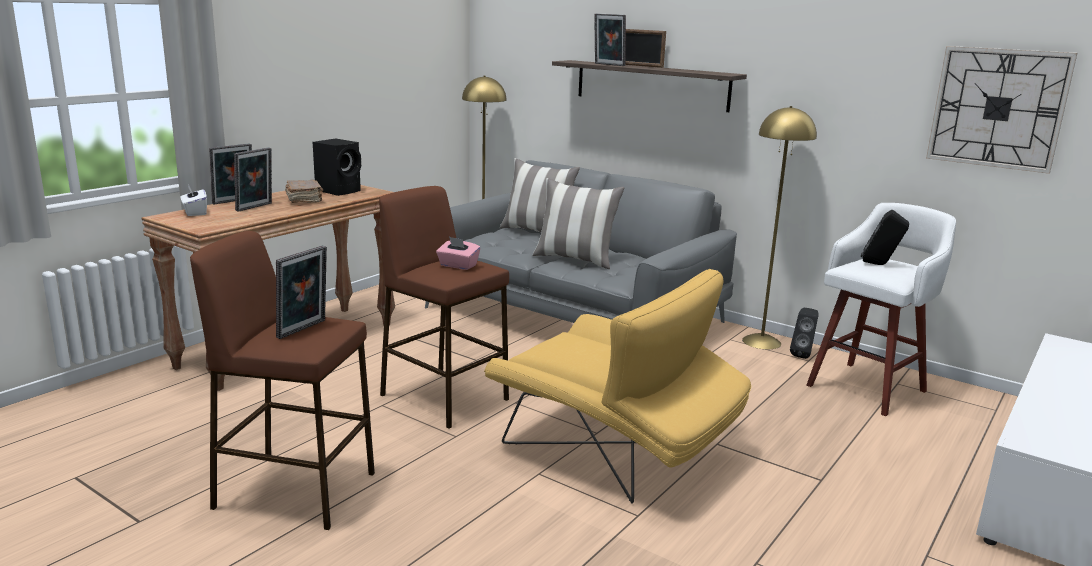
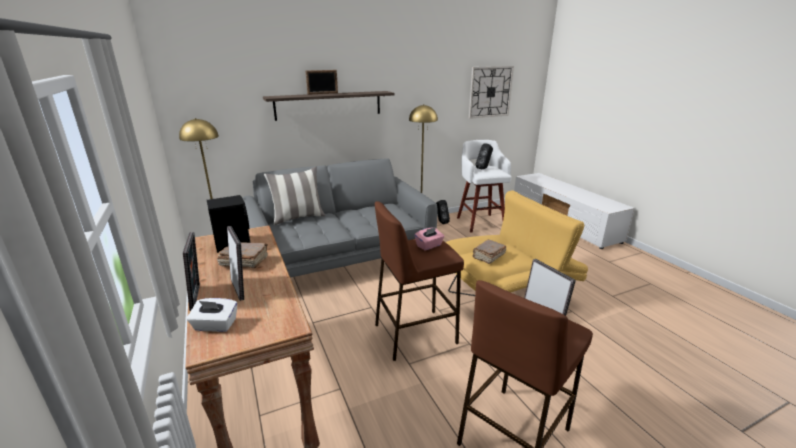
camera: 60 degrees left, 5 degrees up
(575, 259) = (360, 221): pillow -> none
(577, 346) = (488, 256): none -> brown book
(608, 64) = (309, 95): picture frame -> none

